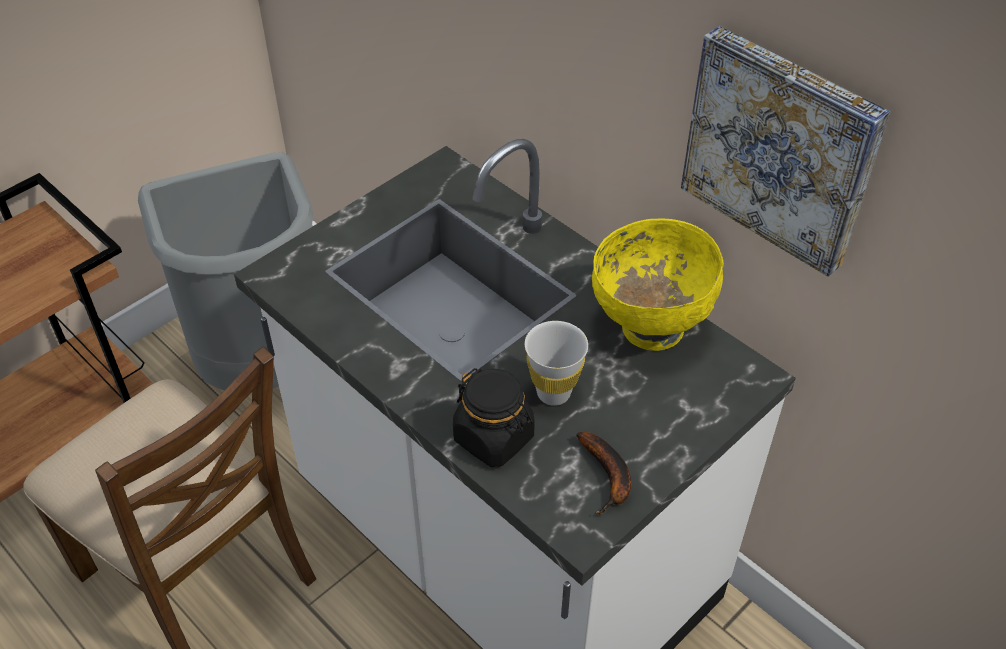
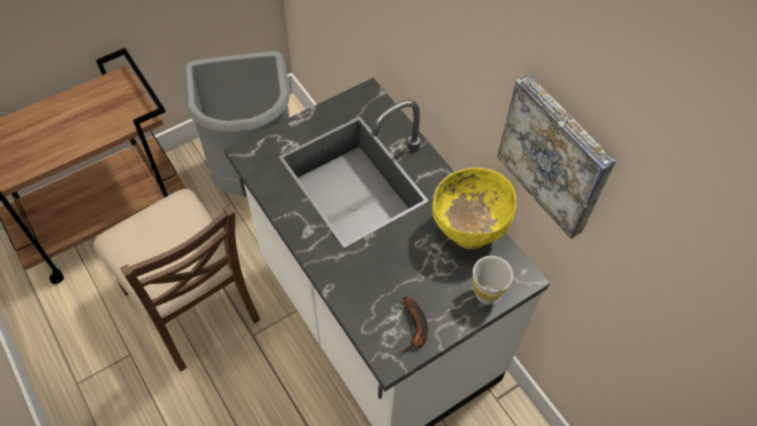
camera: 10 degrees right, 10 degrees up
(494, 438) = (354, 289): black jar -> none
(553, 393) = (397, 266): white cup -> white cup (486, 295)

